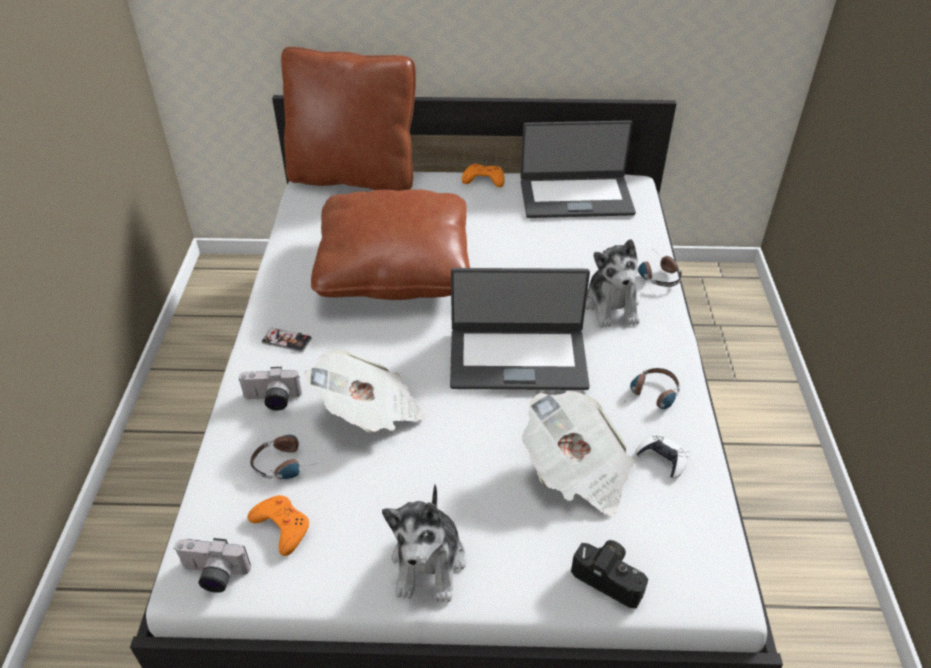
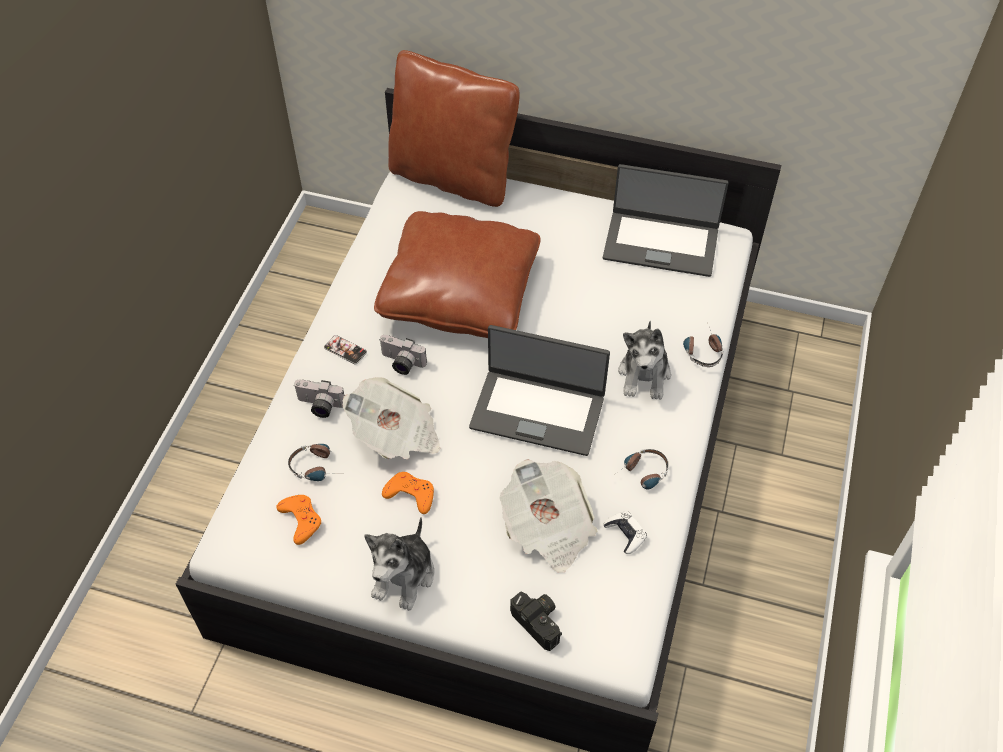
camera: 15 degrees right, 10 degrees up
(213, 575) = (242, 547): camera -> camera (401, 363)
(483, 179) = (577, 204): orange game controller -> orange game controller (410, 494)

